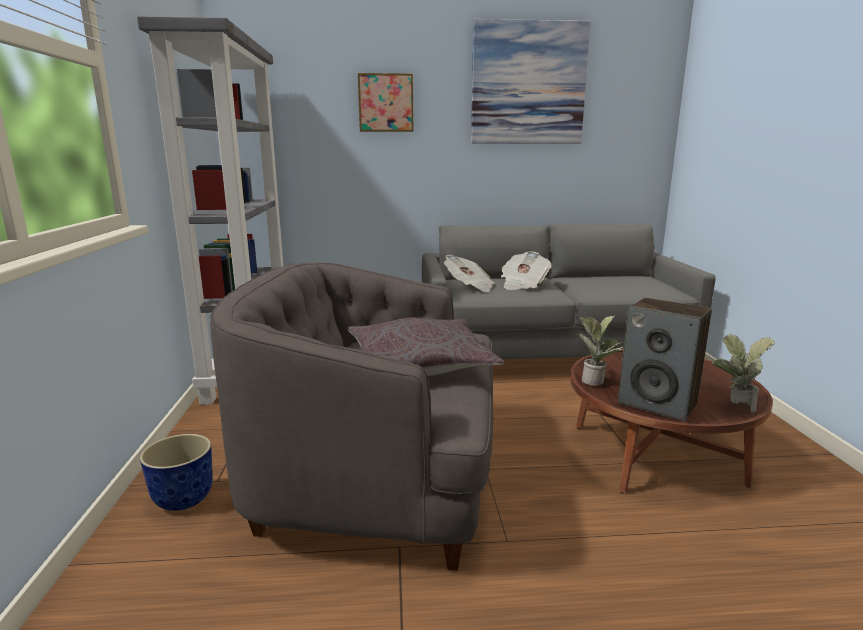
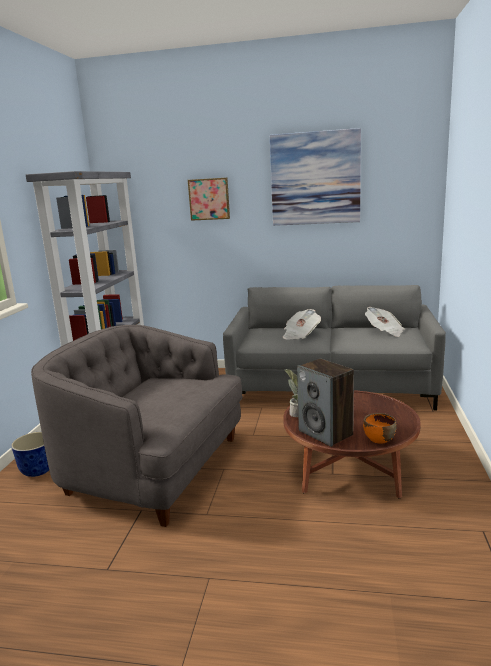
camera: 15 degrees right, 0 degrees up
(419, 363) = (170, 396): grey pillow -> none
(469, 287) = (258, 336): newspaper -> newspaper (384, 331)
(735, 407) = (379, 439): potted plant -> orange bowl

